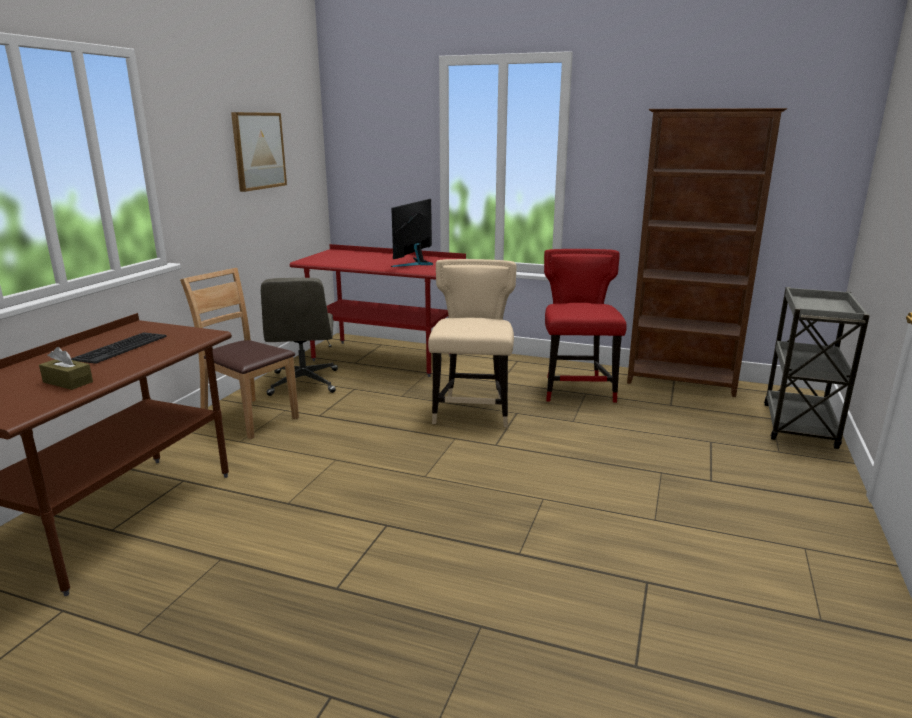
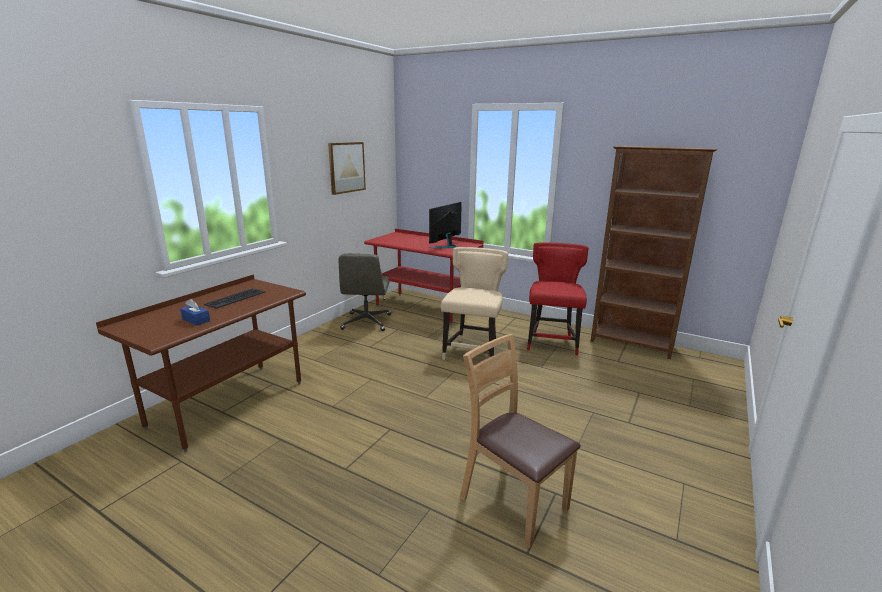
camera: 10 degrees right, 0 degrees up
(68, 382) = (196, 320): brown tissue box -> blue tissue box
(250, 418) = (325, 344): brown chair -> brown chair (513, 502)
(799, 427) = (713, 387): grey cart -> none

